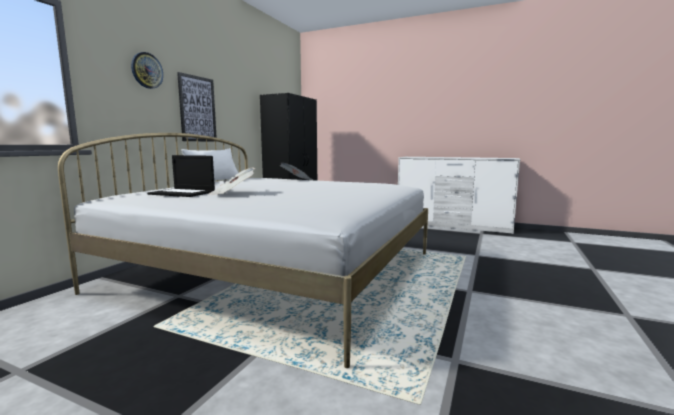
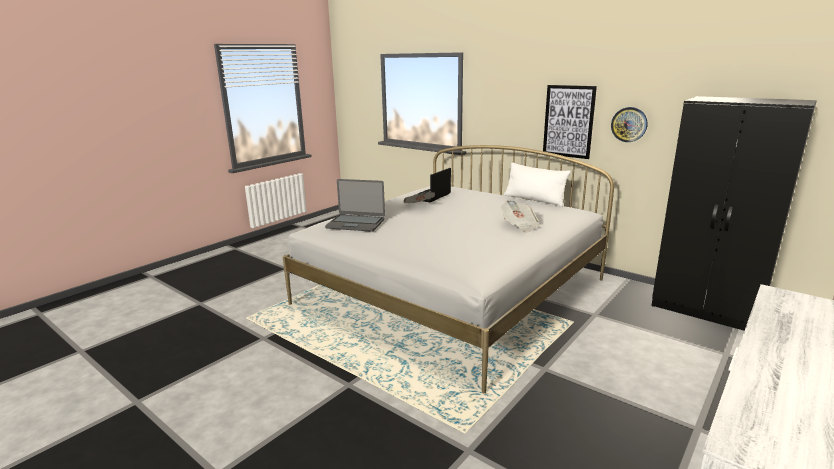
camera: 105 degrees right, 10 degrees up
(147, 70) = (516, 88): wall clock -> wall clock (629, 124)
(309, 202) = (356, 223): none -> laptop

